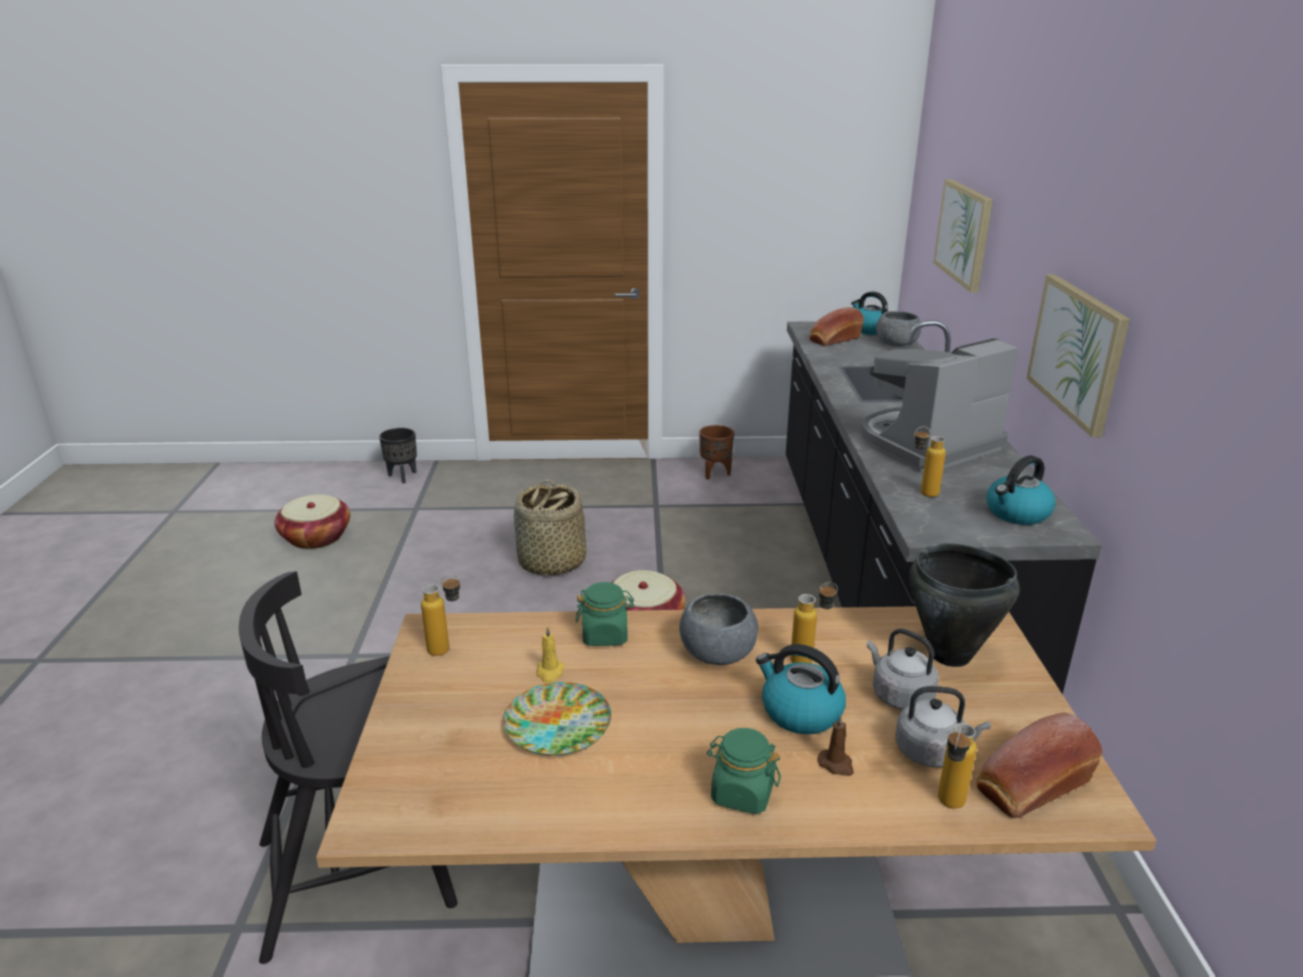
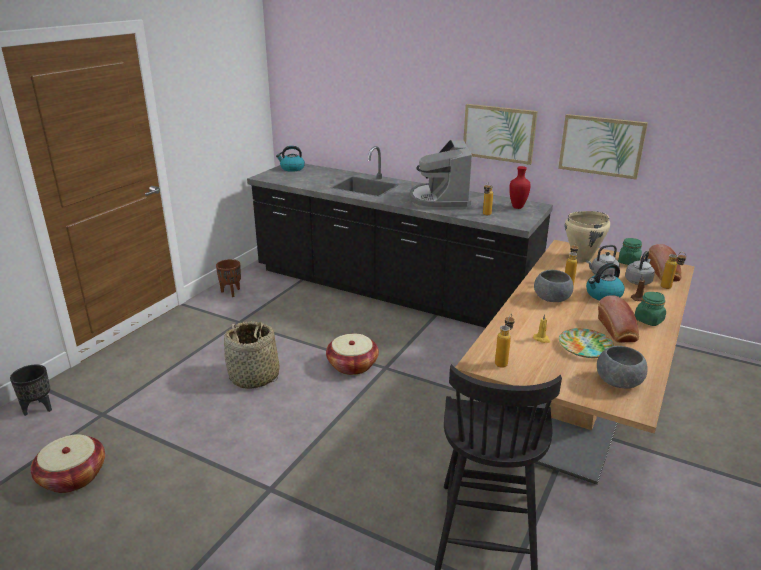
camera: 60 degrees left, 0 degrees up
(605, 635) = (519, 319): green jar -> green jar (628, 262)
(833, 339) = (292, 178): bread -> bread (617, 331)
(896, 344) = (320, 170): grey bowl -> grey bowl (618, 382)
(950, 655) = (582, 259): black cooking pot -> beige cooking pot
(964, 233) = (358, 99): picture -> picture (601, 145)
(1017, 513) = (518, 207): kettle -> red vase

